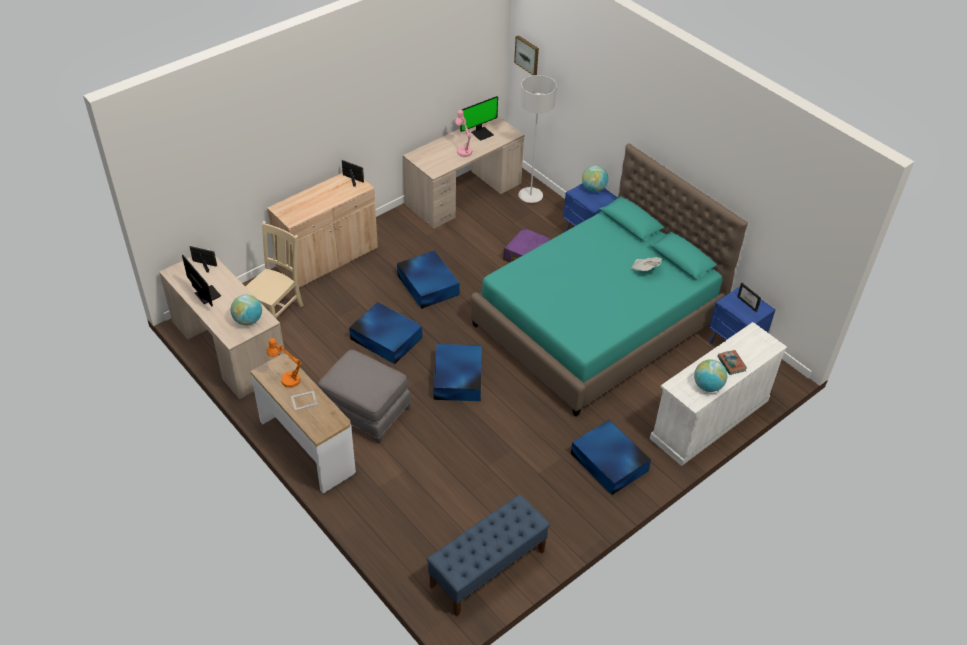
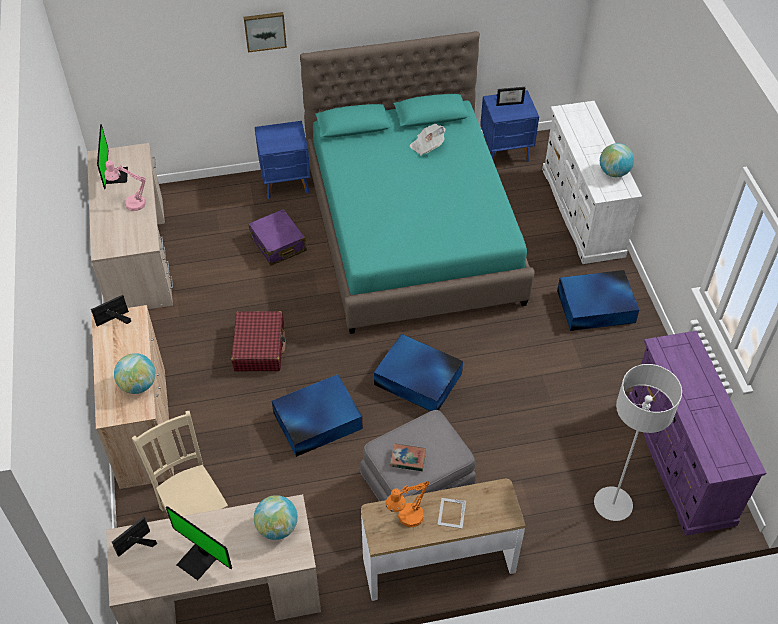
camera: 60 degrees left, 5 degrees up
(206, 295) = (198, 561): monitor -> monitor turned 135 degrees counterclockwise
(428, 284) = (259, 347): blue storage box -> red suitcase
(487, 569) = (680, 460): blue bench -> purple dresser
(527, 55) = (99, 55): picture -> picture (265, 31)
(530, 196) = (189, 200): grey floor lamp -> grey floor lamp (613, 504)
(593, 189) = (272, 132): globe -> globe (138, 385)
(731, 364) = (595, 144): book -> book (408, 459)

